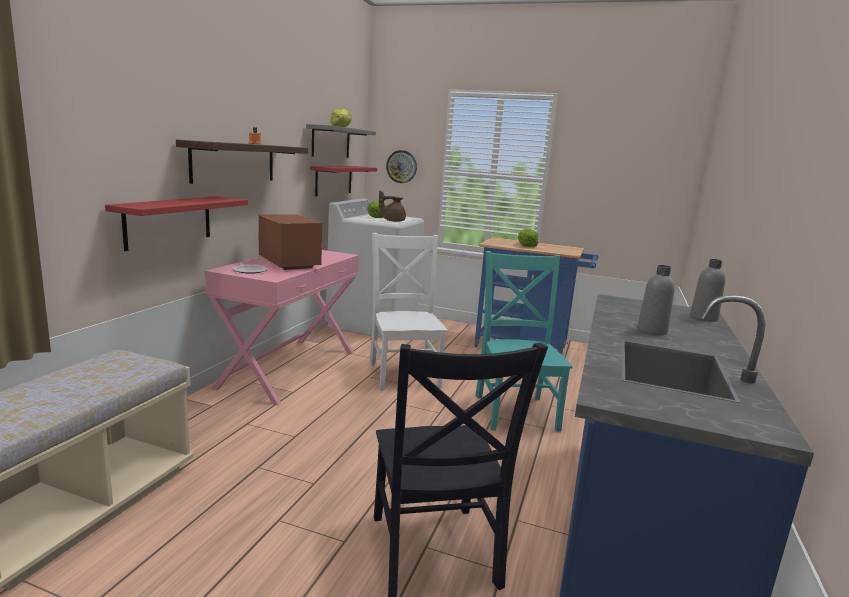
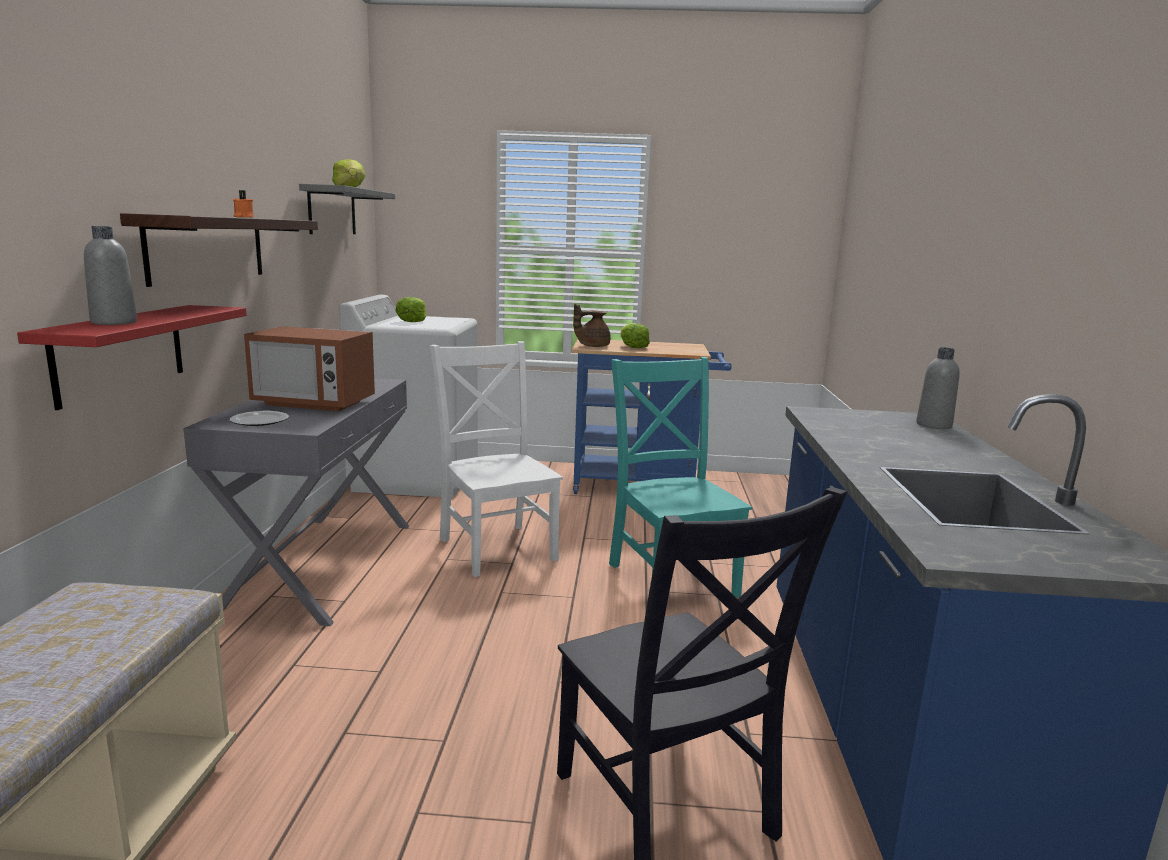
camera: 15 degrees left, 0 degrees up
(289, 264) = (314, 403): microwave -> microwave turned 150 degrees clockwise
(289, 368) = (321, 565): pink console table -> grey console table
(334, 180) = (339, 269): red shelf -> none
(392, 221) = (439, 325): brown teapot -> brown teapot (592, 346)
(401, 166) = (433, 244): wall clock -> none
(652, 331) = (899, 449): grey bottle -> grey bottle (114, 322)

